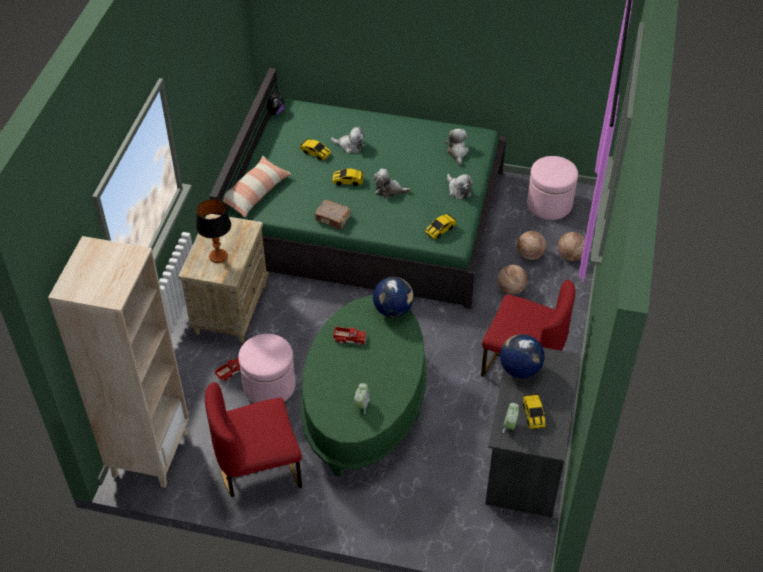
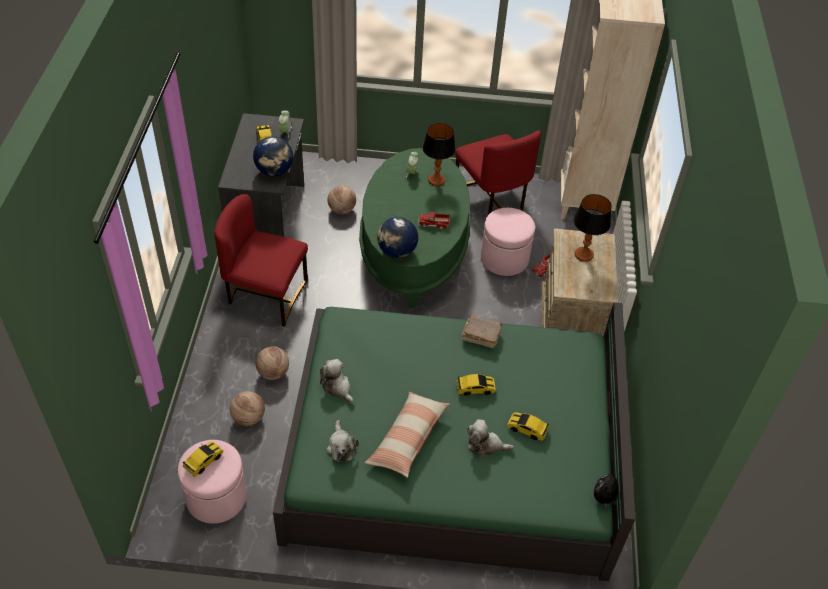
camera: 170 degrees right, 0 degrees up
(255, 192) = (581, 364): pillow -> pillow (407, 439)
(259, 468) = (491, 197): red chair -> red chair turned 90 degrees clockwise
(336, 392) = (436, 180): none -> table lamp
(389, 190) = (422, 379): plush toy -> none
(440, 230) = (356, 330): toy car -> toy car (204, 461)
(570, 256) = (200, 421): basketball -> basketball (342, 210)

